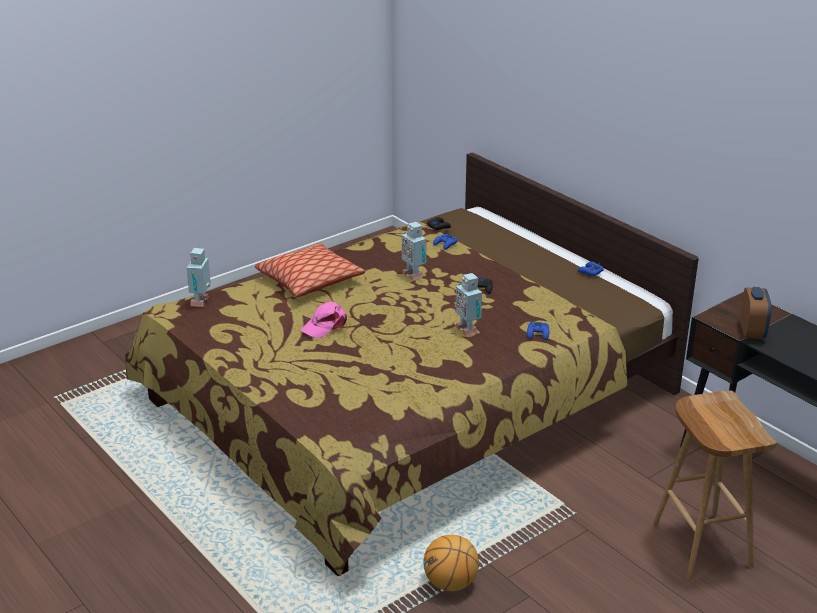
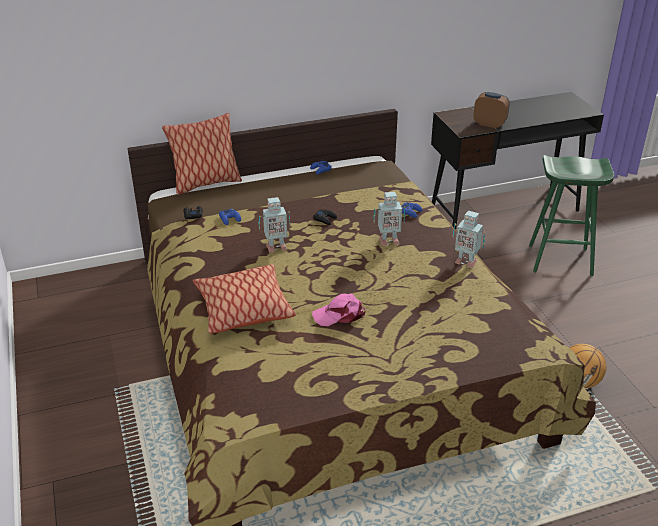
camera: 70 degrees left, 5 degrees up
(201, 301) = (237, 392): toy robot -> toy robot (465, 261)
(325, 325) = (340, 315): pink cap -> pink cap turned 105 degrees clockwise
(508, 223) = (206, 183): none -> pillow
(700, 544) = (559, 260): brown stool -> green stool

